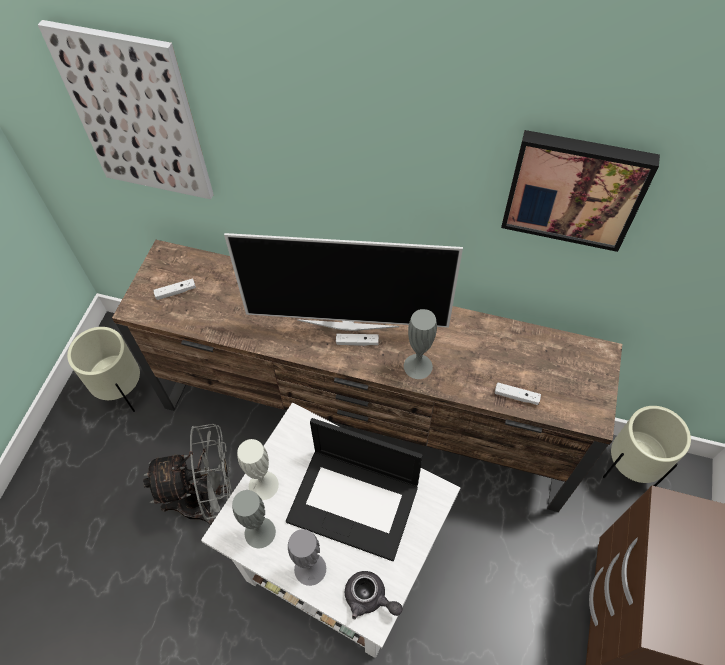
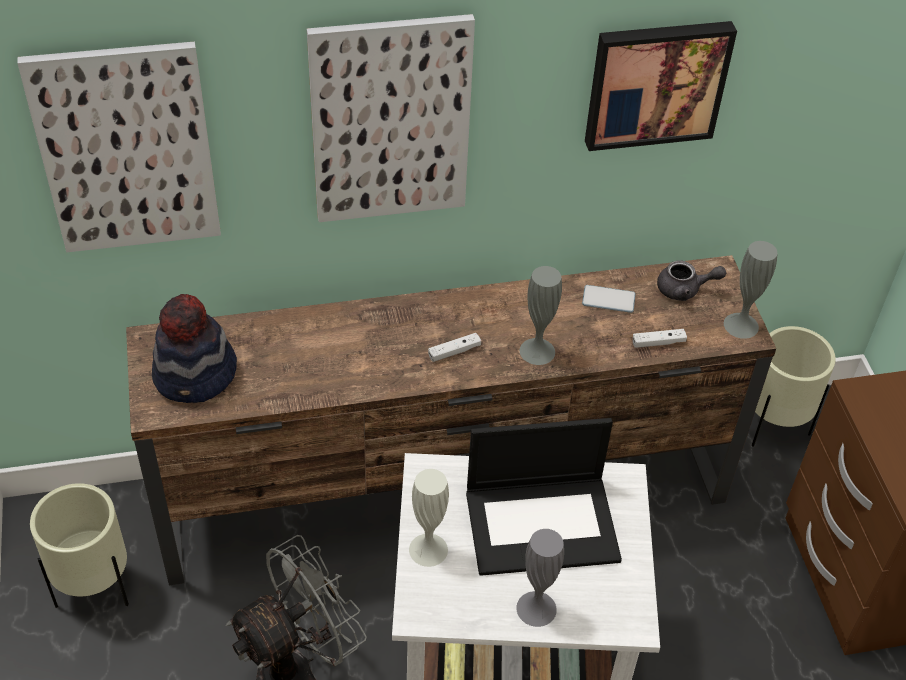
camera: 30 degrees left, 10 degrees down
(176, 292) = (196, 375): white game controller -> hat
(260, 532) = (456, 598): grey vase -> grey vase (741, 325)
(336, 152) = (390, 121): none -> picture
(348, 322) = (430, 334): television -> none
(370, 598) = (619, 608): grey teapot -> grey teapot (684, 290)
(498, 344) = (608, 300): none -> phone

